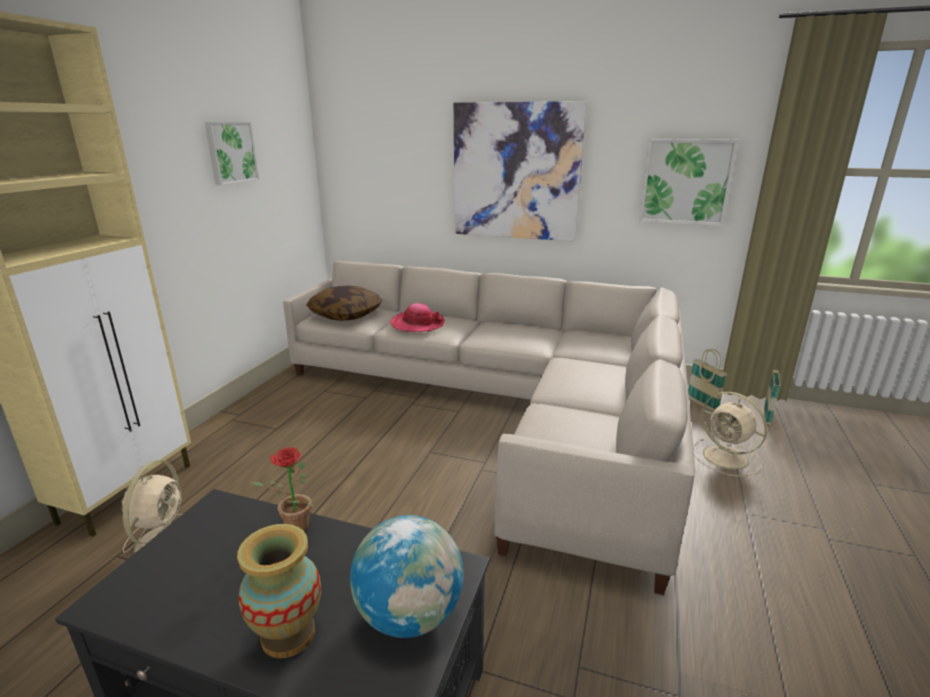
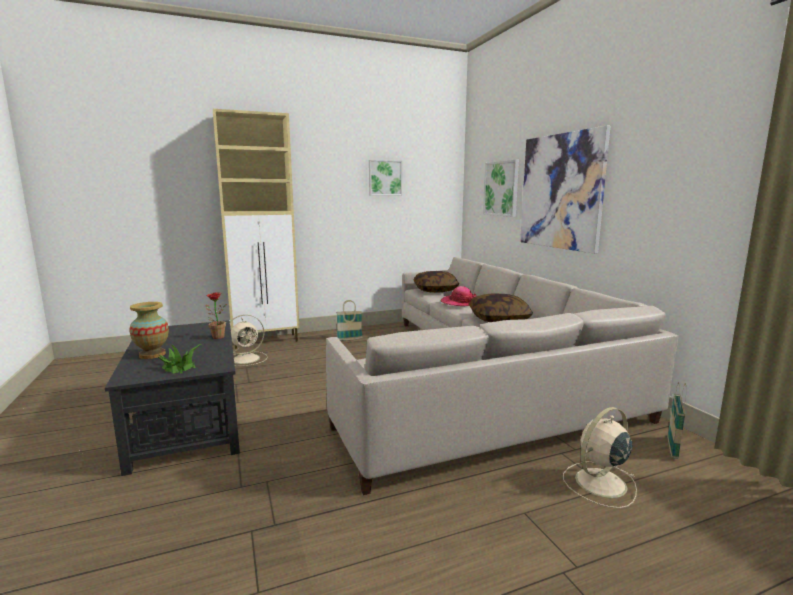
camera: 50 degrees right, 10 degrees down
(409, 615) = (179, 367): globe -> potted plant
(500, 334) = (499, 319): none -> pillow
(686, 182) = (692, 196): picture -> picture (501, 188)
(727, 458) = (599, 483): beige fan -> beige fan turned 45 degrees clockwise
(767, 416) = (738, 490): basket -> basket (349, 339)

